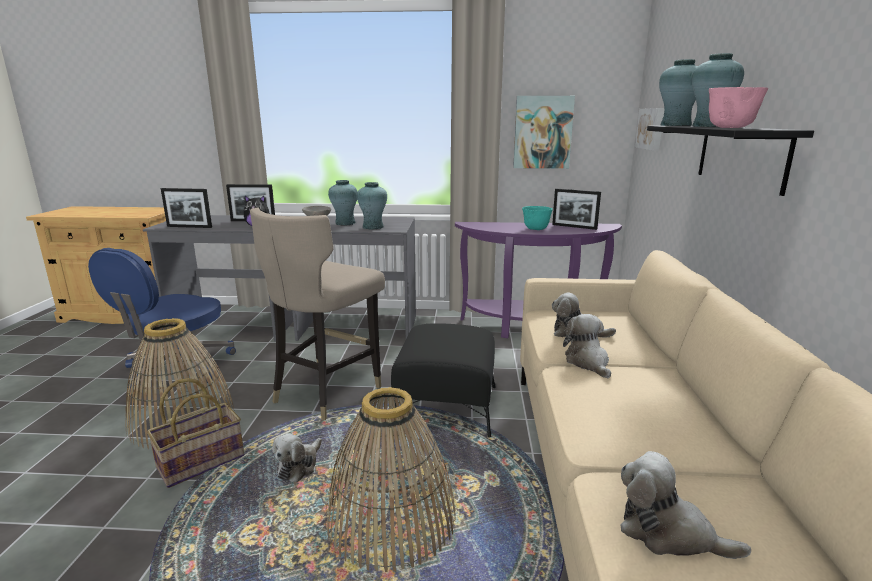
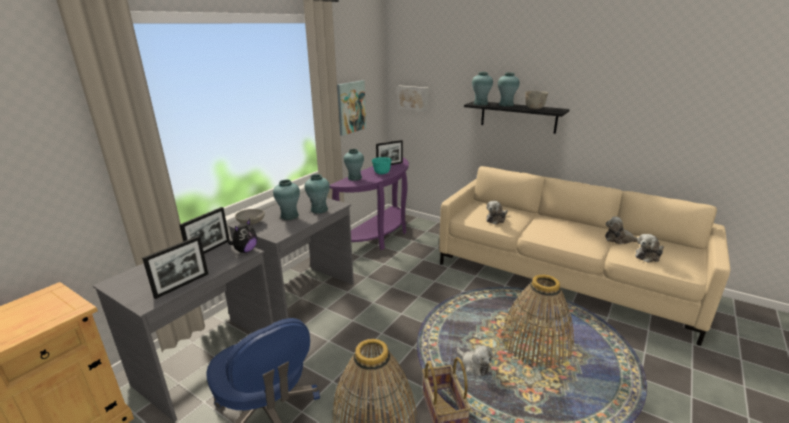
camera: 60 degrees left, 5 degrees up
(326, 392) = (391, 335): beige stool -> none
(445, 407) = (446, 295): black ottoman -> none
(495, 224) = (355, 178): none -> turquoise vase
(588, 362) = (525, 228): plush toy -> plush toy (619, 239)
(730, 128) = (534, 108): pink bowl -> grey bowl

